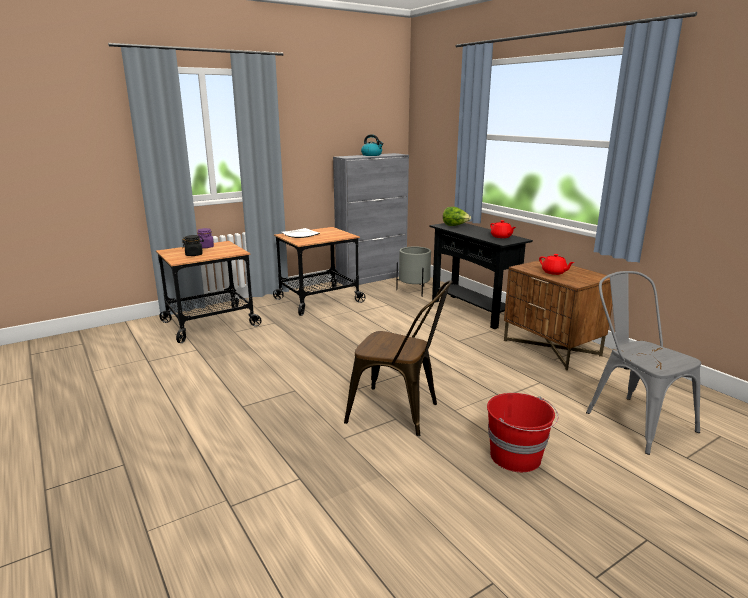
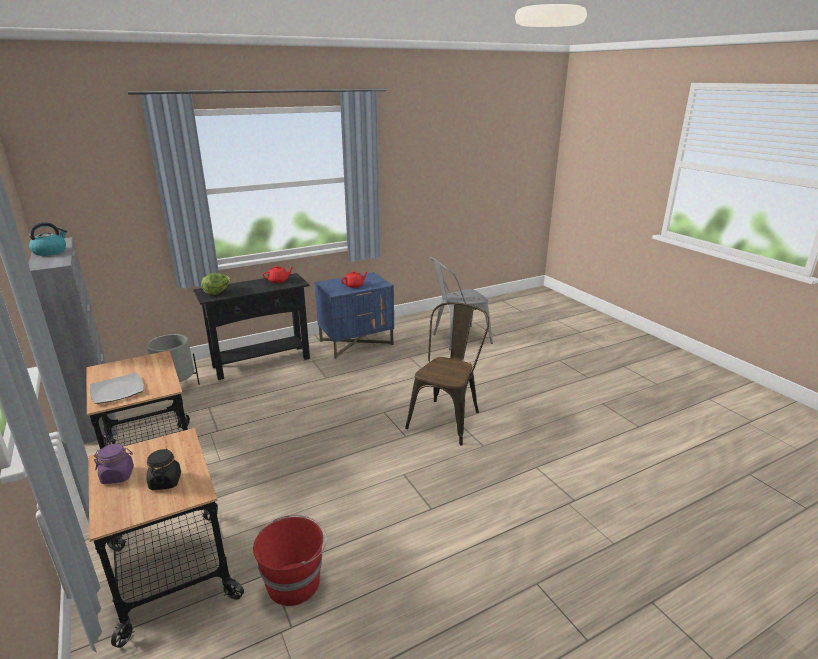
camera: 85 degrees left, 5 degrees up
(516, 457) = (499, 380): red bucket -> red bucket (294, 582)
(552, 348) = (356, 342): brown nightstand -> blue nightstand

